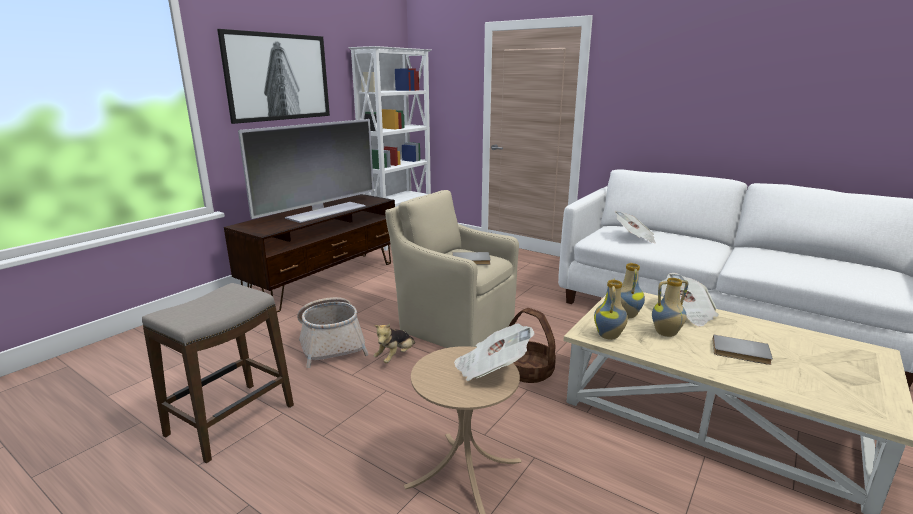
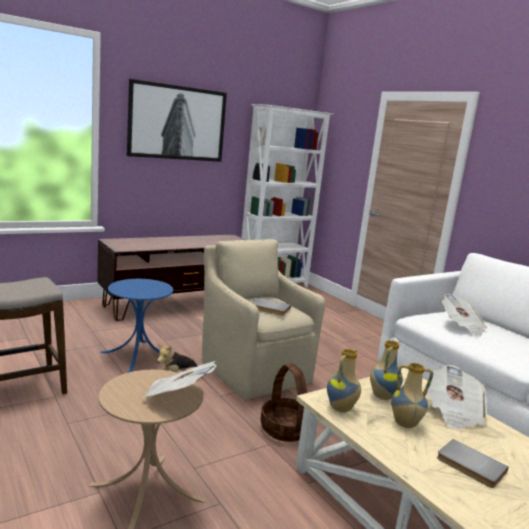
camera: 20 degrees right, 5 degrees down
(325, 212) = (187, 243): television -> none
(331, 343) = (138, 355): basket -> blue side table

